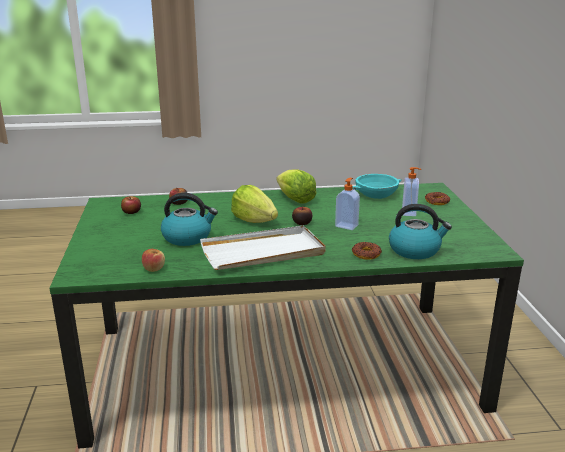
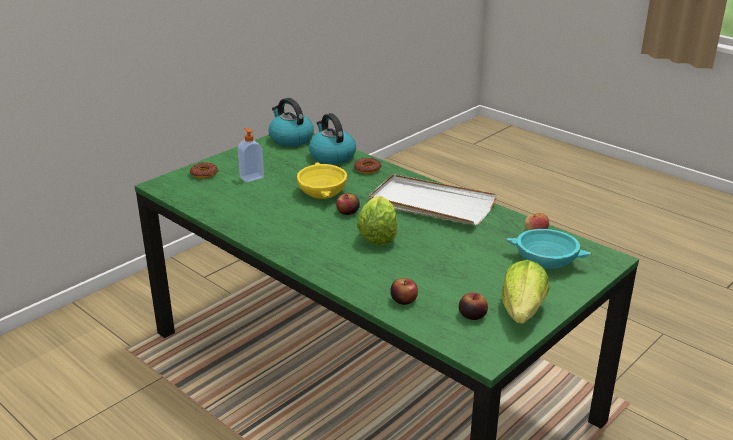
camera: 130 degrees left, 5 degrees up
(188, 237) = (465, 249): kettle -> kettle (290, 139)
(295, 199) = (292, 238): lettuce -> lettuce (522, 311)
(347, 225) = (323, 192): soap dispenser -> yellow bowl
(376, 194) = (219, 204): turquoise bowl -> turquoise bowl (545, 261)

